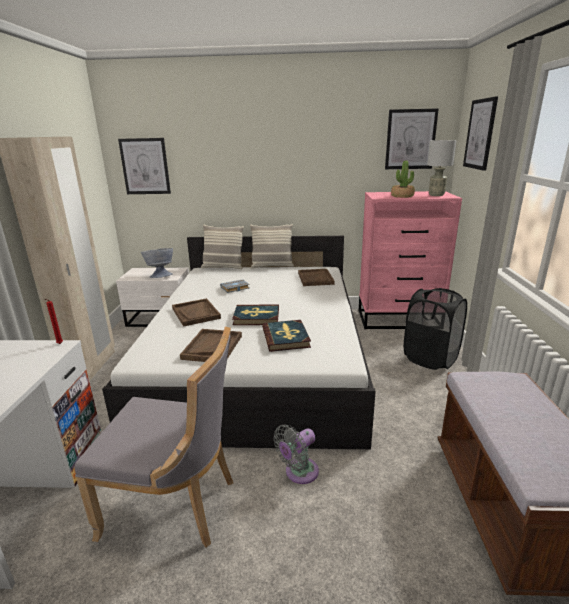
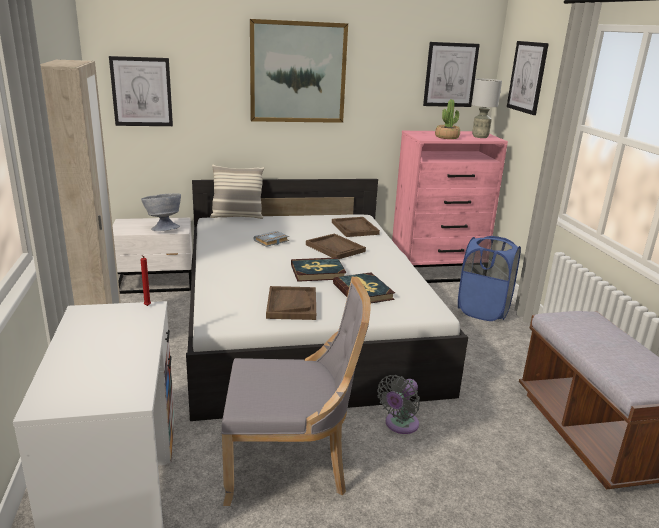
camera: 15 degrees left, 0 degrees up
(196, 313) = (246, 271): brown tray -> brown tray (335, 248)
(270, 144) = (298, 72): none -> picture
(272, 266) = (295, 214): pillow -> none
(430, 358) = (483, 310): black laundry basket -> blue laundry basket

